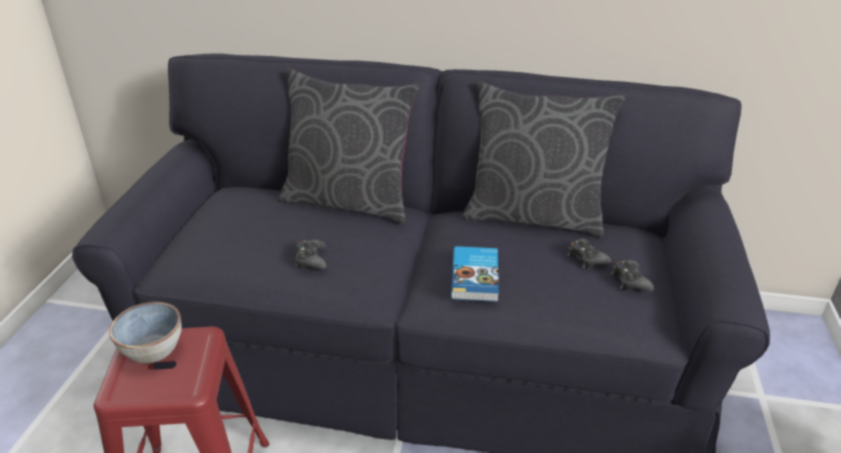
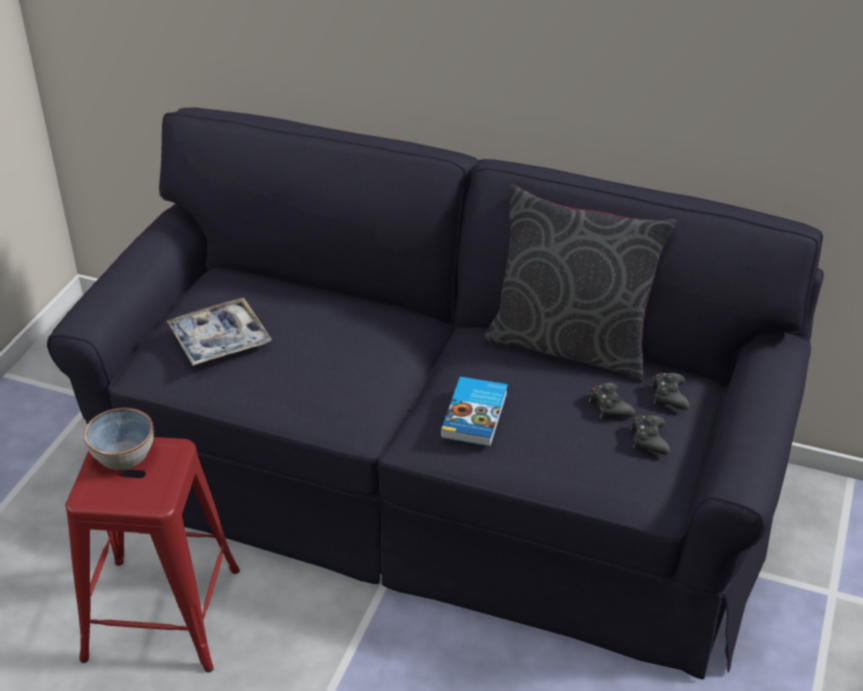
camera: 10 degrees right, 5 degrees up
(235, 239) = (219, 340): none -> tray
(311, 260) = (298, 374): black game controller -> black game controller (669, 396)
(349, 201) = (357, 303): grey pillow -> none

